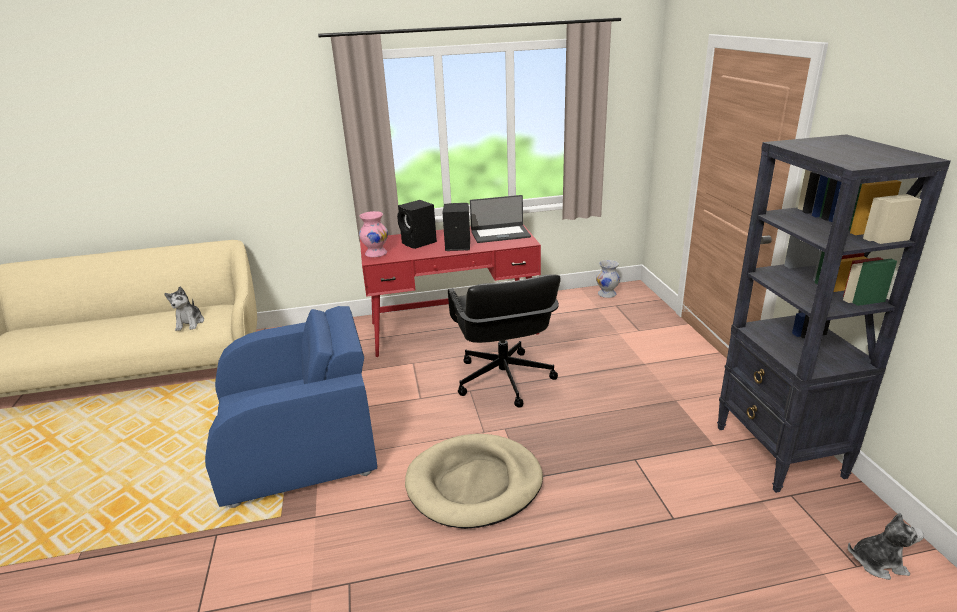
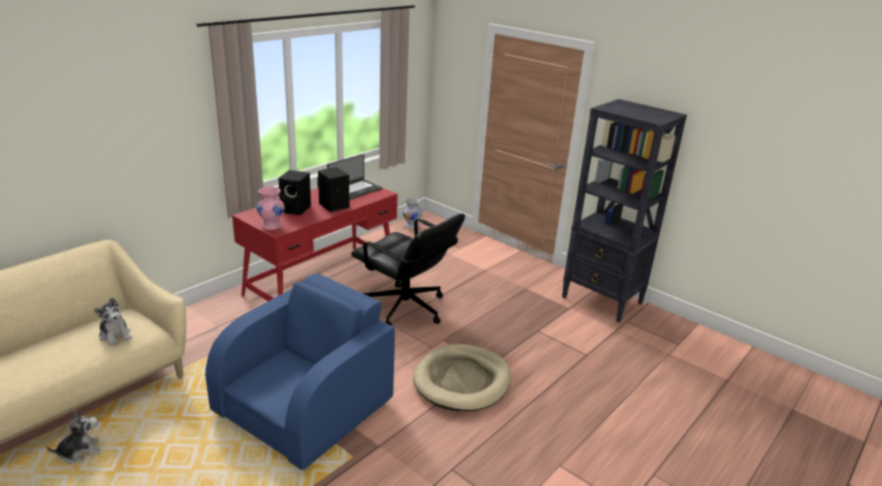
camera: 40 degrees left, 0 degrees up
(877, 562) = (684, 339): plush toy -> plush toy (79, 452)

